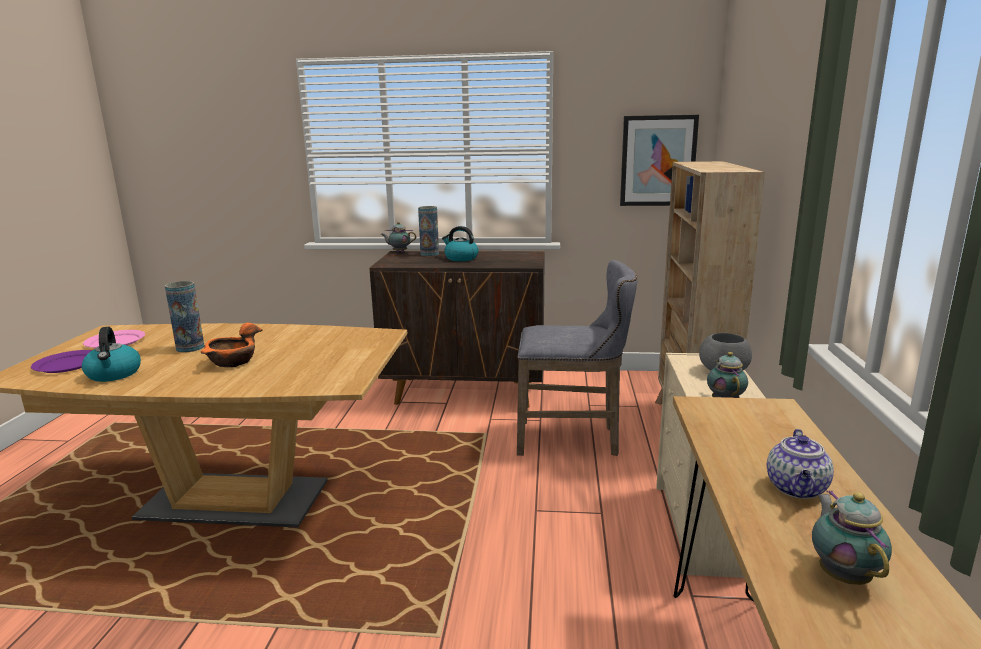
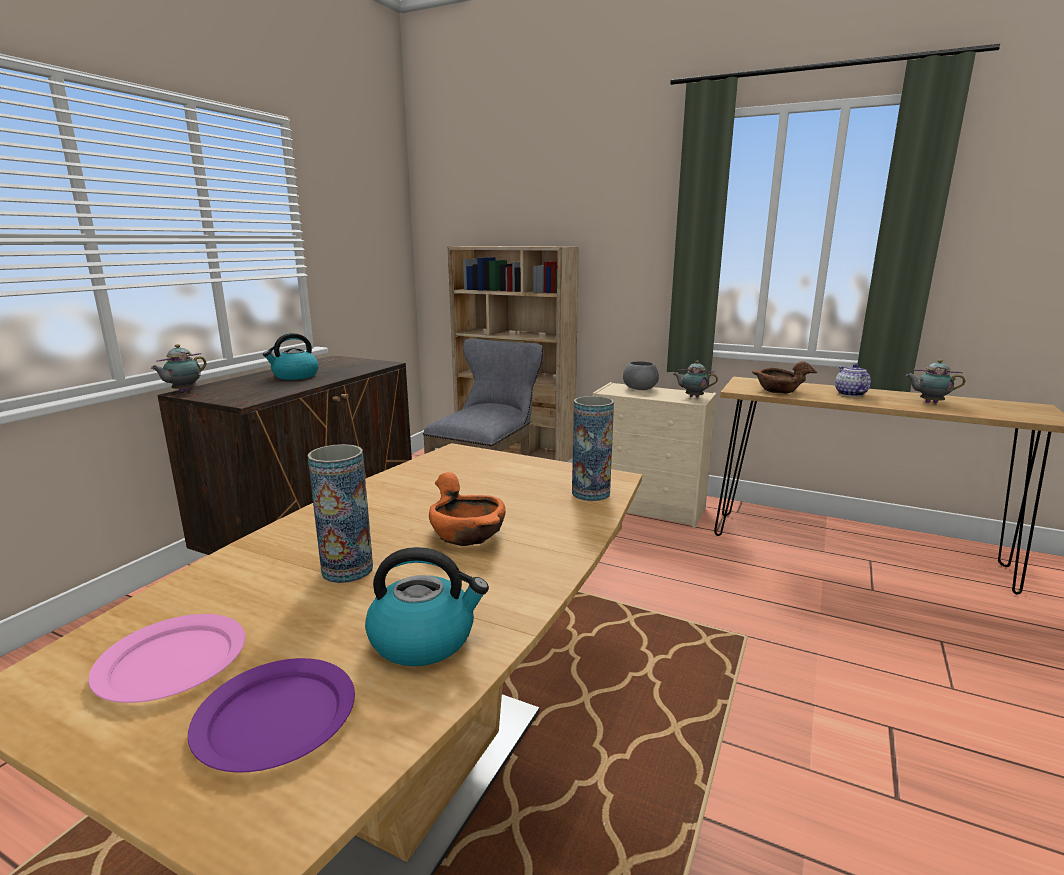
camera: 70 degrees left, 0 degrees up
(429, 254) = (236, 383): vase -> vase (590, 493)
(658, 161) = (381, 250): picture -> none
(736, 430) = (778, 390): none -> brown bowl
(797, 489) = (849, 394): teapot -> teapot turned 135 degrees counterclockwise

